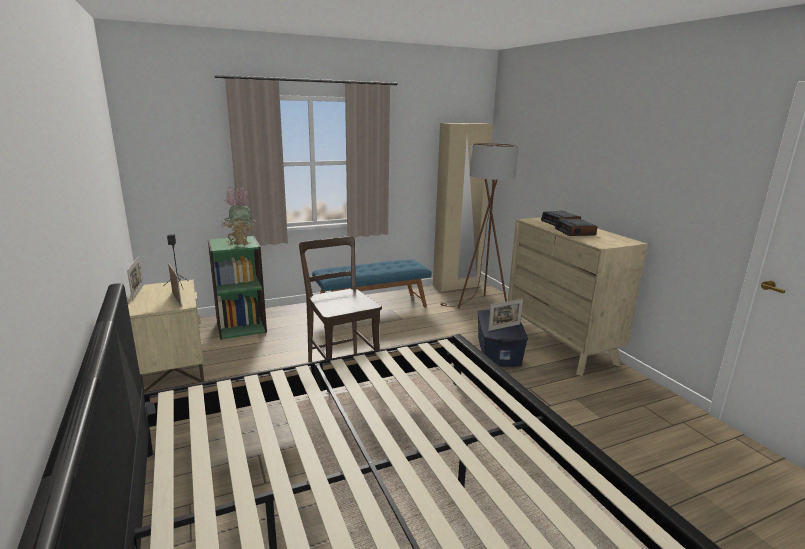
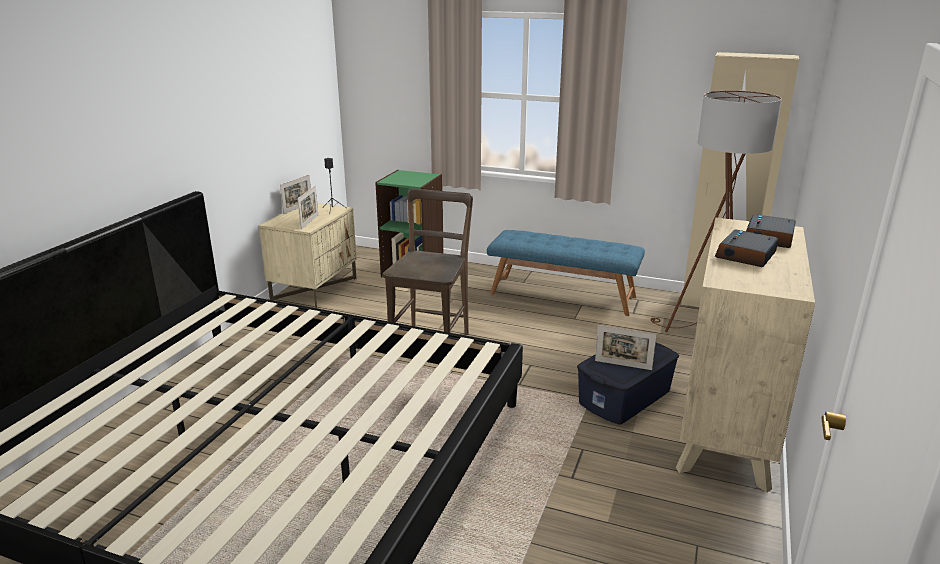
camera: 45 degrees right, 5 degrees up
(240, 243) = (412, 180): potted plant -> none

